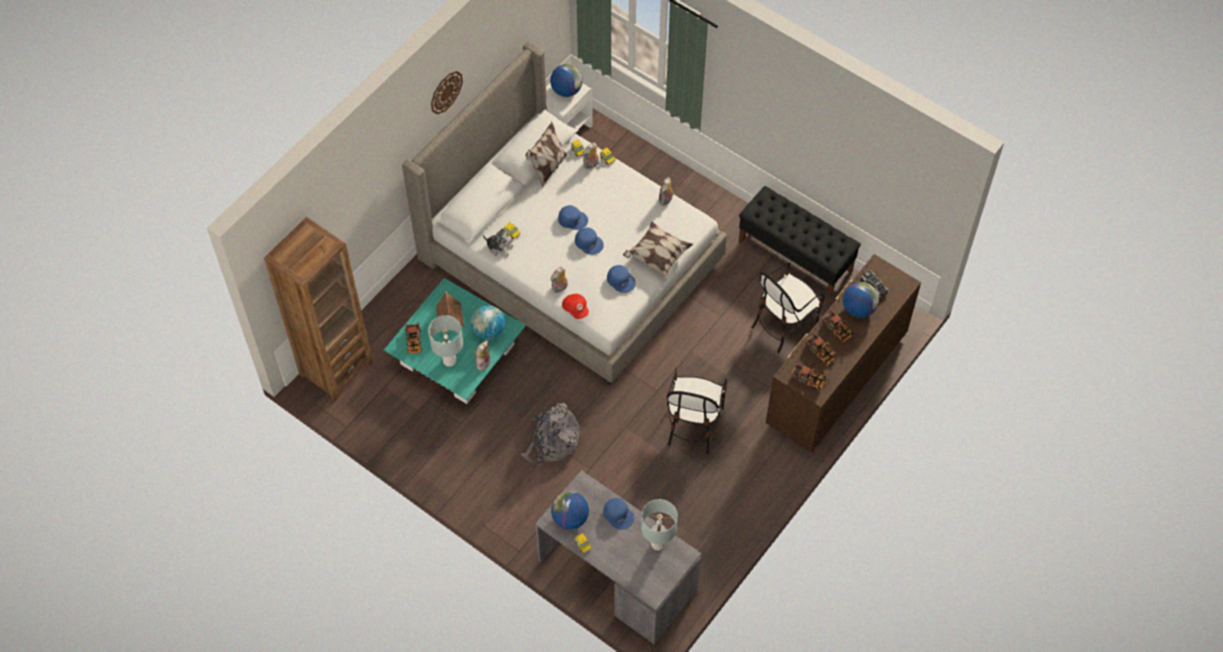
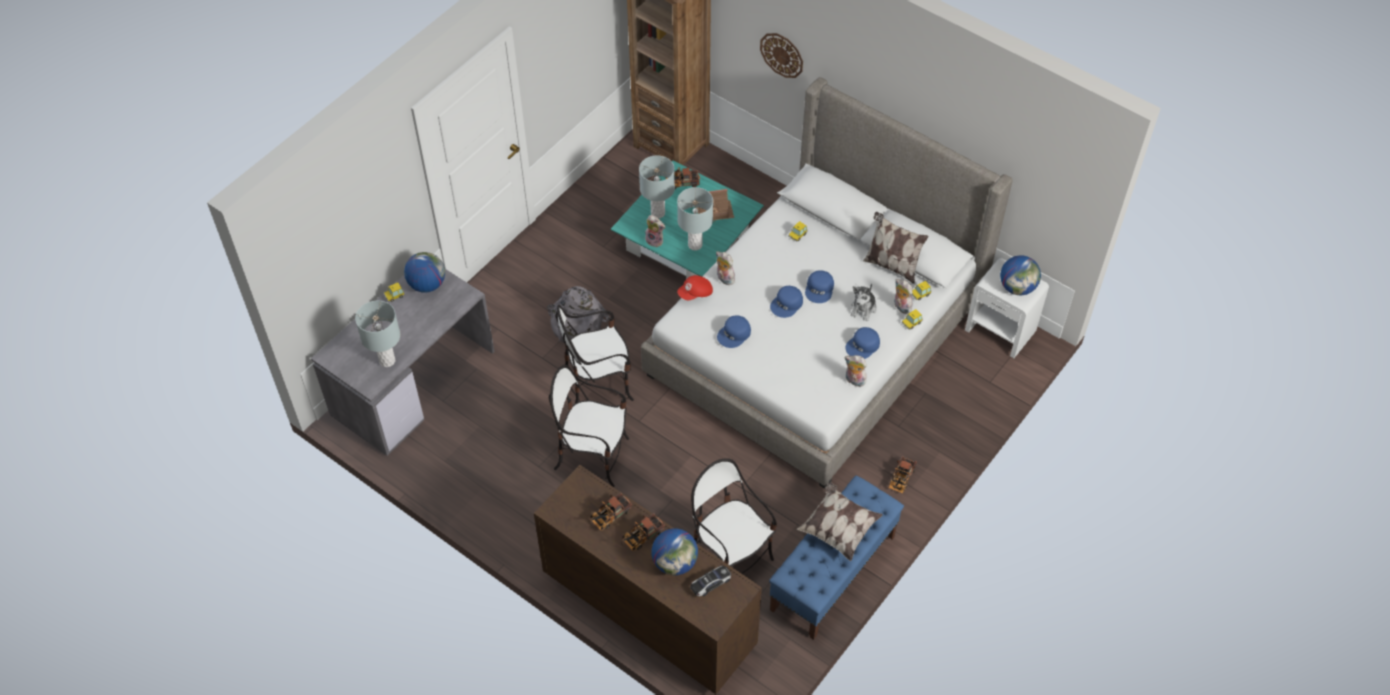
camera: 90 degrees right, 5 degrees down
(446, 92) = (900, 84): wall clock -> wall clock (782, 55)
(489, 331) = (695, 244): globe -> grey table lamp
(499, 247) = (777, 224): plush toy -> plush toy (863, 308)
(618, 423) = (597, 384): none -> chair
(618, 514) = (426, 326): blue cap -> blue cap (863, 346)
(657, 256) = (771, 371): pillow -> pillow (838, 528)
(795, 256) = (832, 573): black bench -> blue bench
(809, 381) = (570, 502): toy truck -> toy truck (900, 480)

